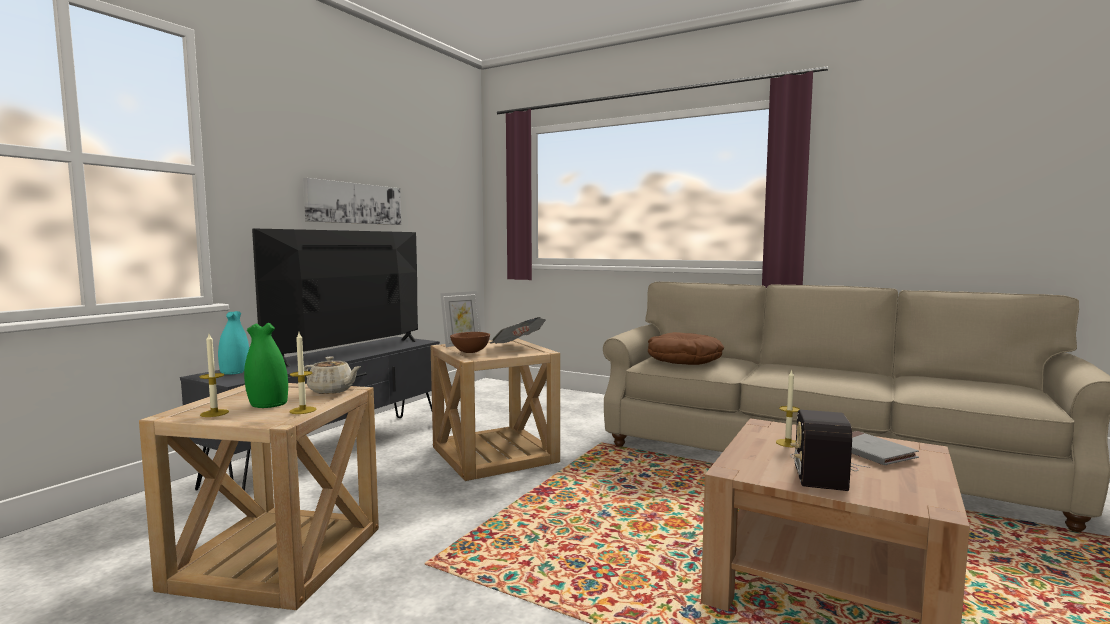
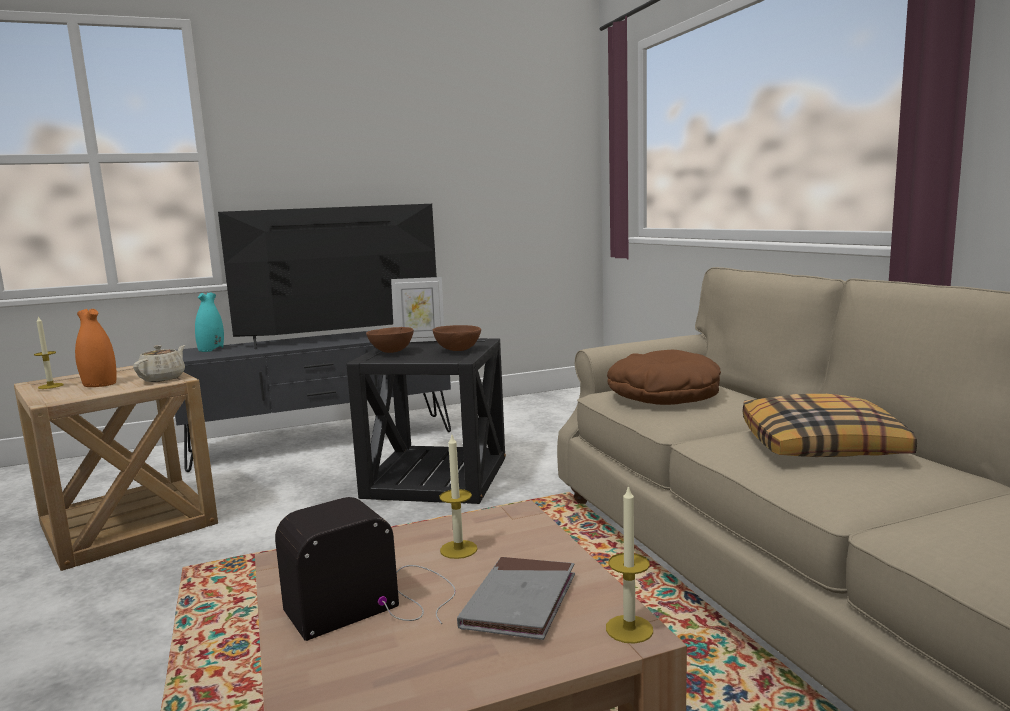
camera: 40 degrees right, 5 degrees up
(267, 404) = (99, 384): green vase -> orange vase
(303, 410) = (90, 394): candle -> candle (629, 629)
(332, 391) = (163, 378): beige teapot -> beige teapot turned 135 degrees counterclockwise
(354, 203) = (387, 173): picture -> none
(494, 454) = (436, 477): beige side table -> black side table
(517, 346) = (458, 350): newspaper -> brown bowl
(806, 371) = (821, 446): none -> pillow

